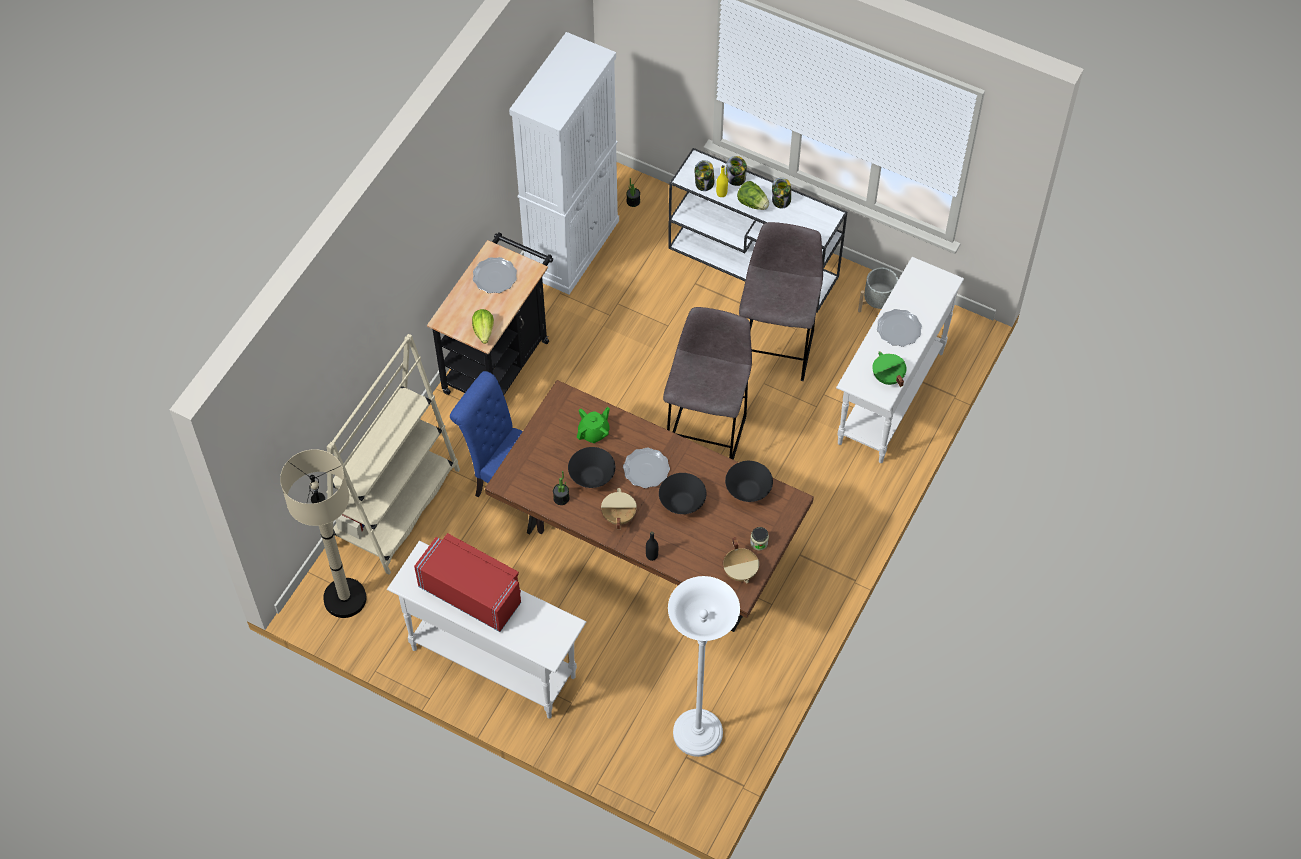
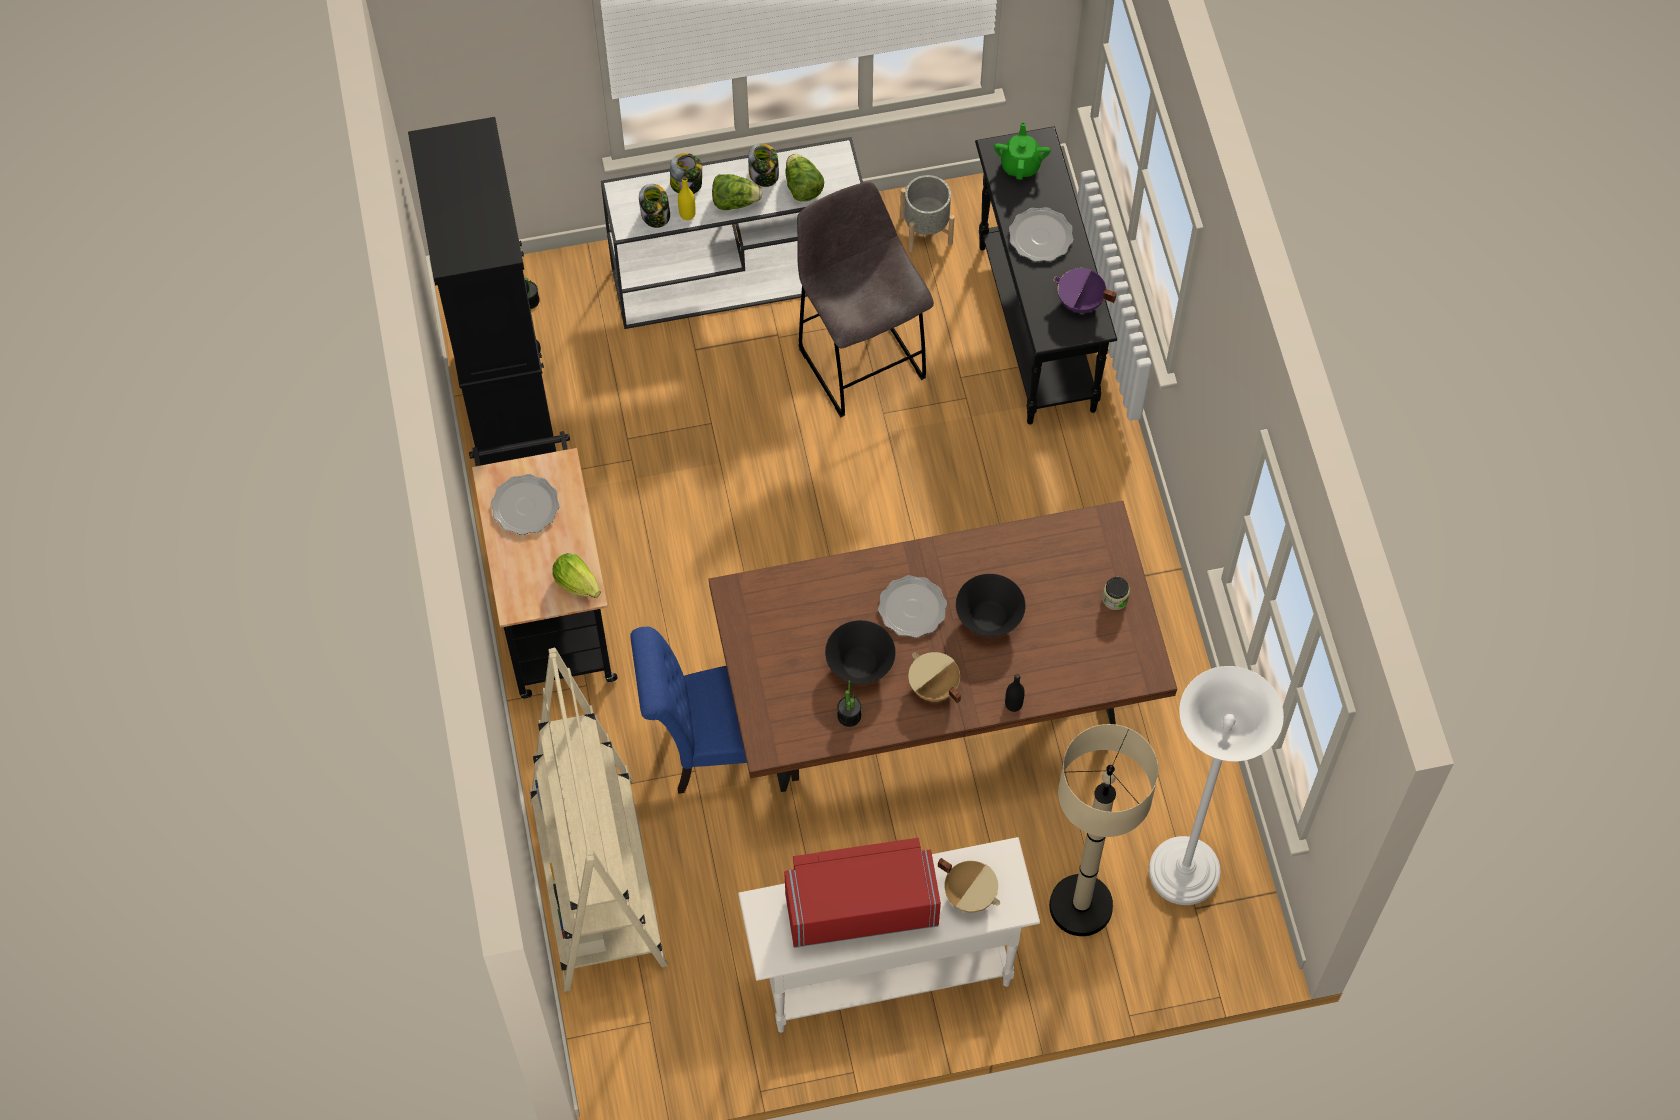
camera: 40 degrees left, 5 degrees up
(345, 598) = (642, 1035): beige floor lamp -> beige floor lamp (1080, 906)
(572, 247) = (508, 408): white cabinet -> black cabinet
(594, 432) = (812, 609): green teapot -> green teapot (1020, 164)
(707, 432) = (873, 517): grey stool -> none
(741, 571) = (1126, 647): beige cooking pot -> beige cooking pot (970, 894)
(748, 491) = (1047, 547): black bowl -> none
(795, 219) = (802, 187): none -> lettuce
(887, 377) = (1080, 302): green cooking pot -> purple cooking pot
(890, 398) = (1036, 329): white console table -> black console table

